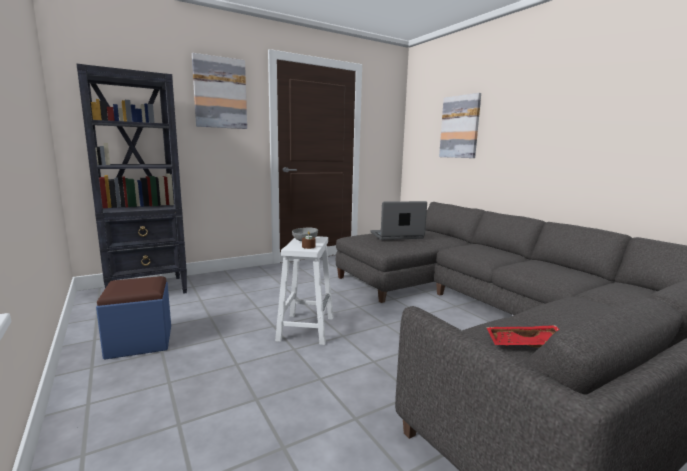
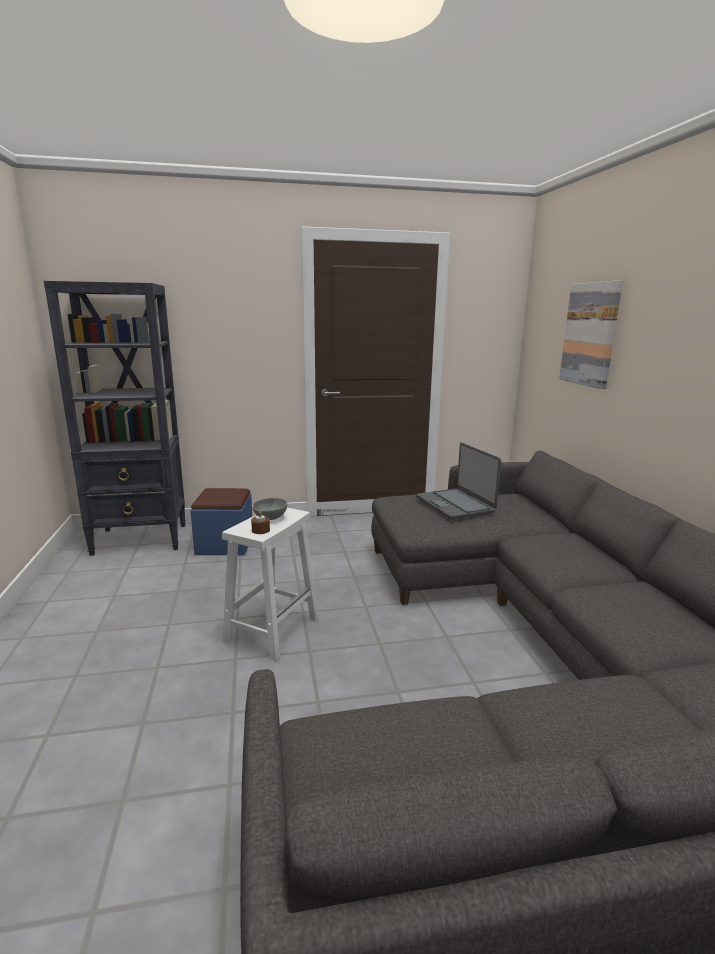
camera: 20 degrees right, 5 degrees up
(140, 341) = (85, 613): blue ottoman -> blue ottoman (225, 545)
(220, 93) = (235, 293): picture -> none
(397, 236) = (455, 505): laptop -> laptop turned 120 degrees counterclockwise
(525, 345) = (421, 763): red tray -> none

